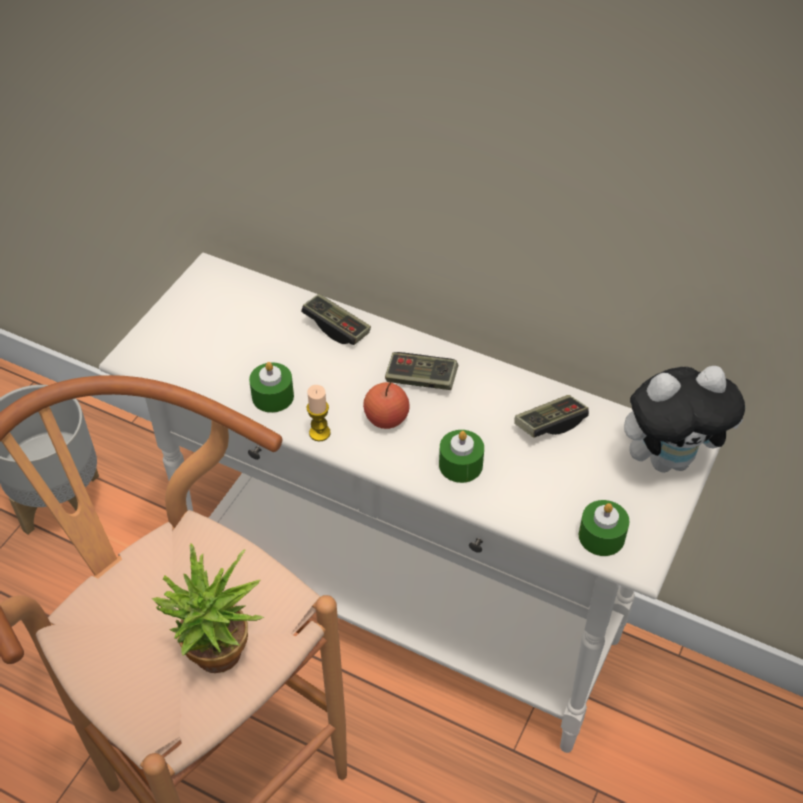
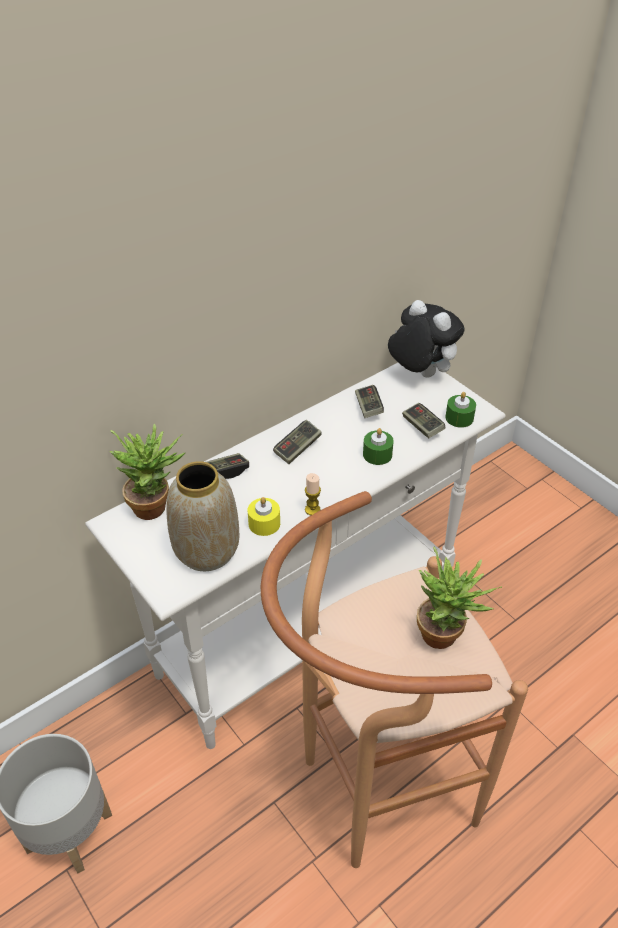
camera: 65 degrees left, 5 degrees down
(205, 363) = (207, 551): none -> vase
(252, 294) = (156, 506): none -> potted plant
(273, 396) = (264, 523): green candle -> yellow candle
(386, 418) = (320, 474): apple -> none
(551, 497) = (422, 427): none -> game controller
(669, 459) = (420, 374): plush toy -> plush toy turned 60 degrees counterclockwise

